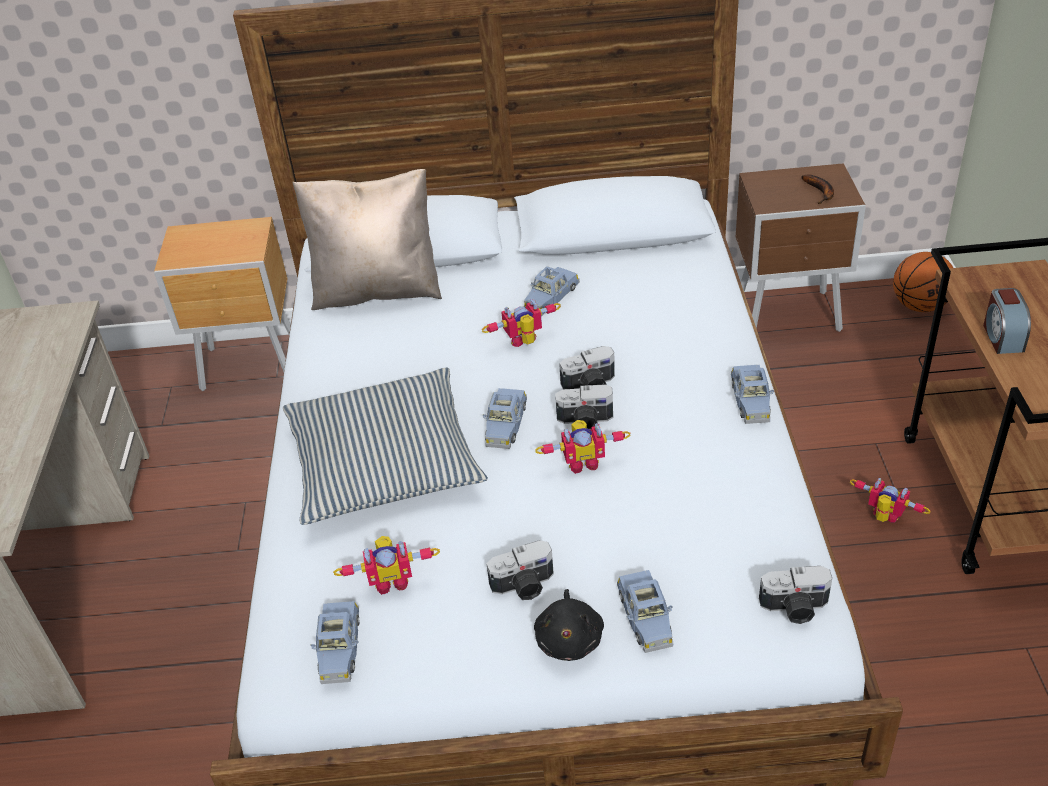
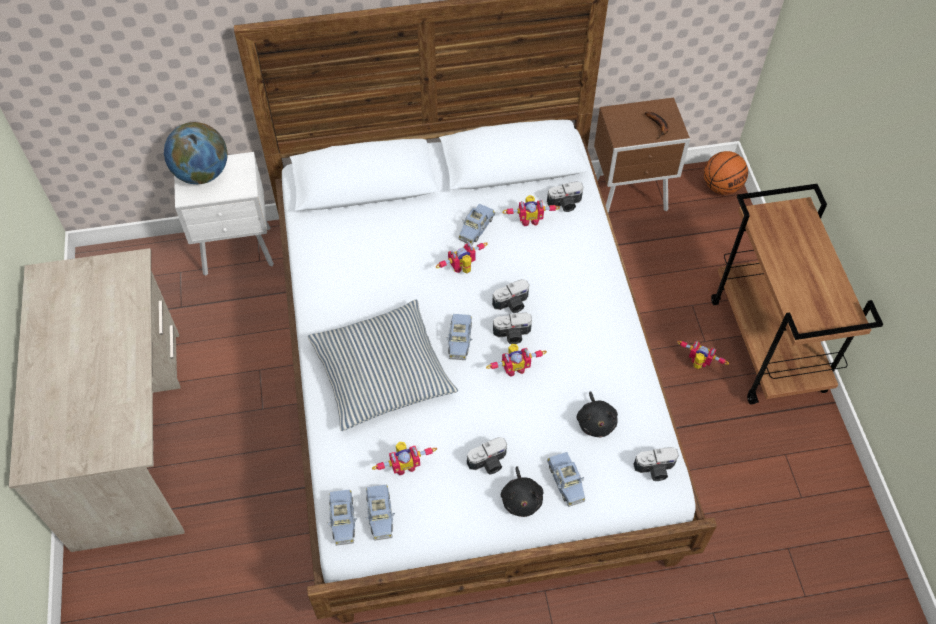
camera: 10 degrees left, 15 degrees up
(199, 238) = (202, 173): none -> globe
(253, 366) = (239, 252): brown nightstand -> white nightstand
(377, 290) = (349, 223): beige pillow -> none
(628, 289) = (529, 219): none -> toy robot
(681, 274) = (565, 204): none -> camera
(702, 537) = (596, 422): none -> black plush toy
(751, 400) = (620, 314): blue toy car -> blue toy car (342, 519)
(1002, 337) = (781, 265): alarm clock -> none

